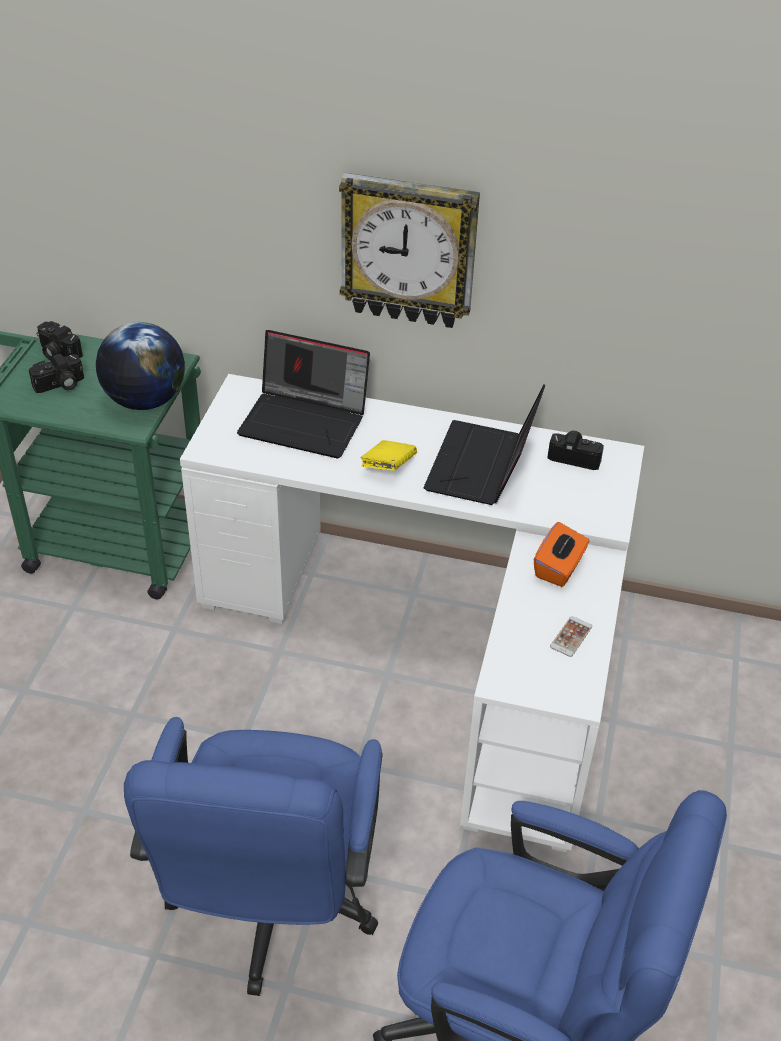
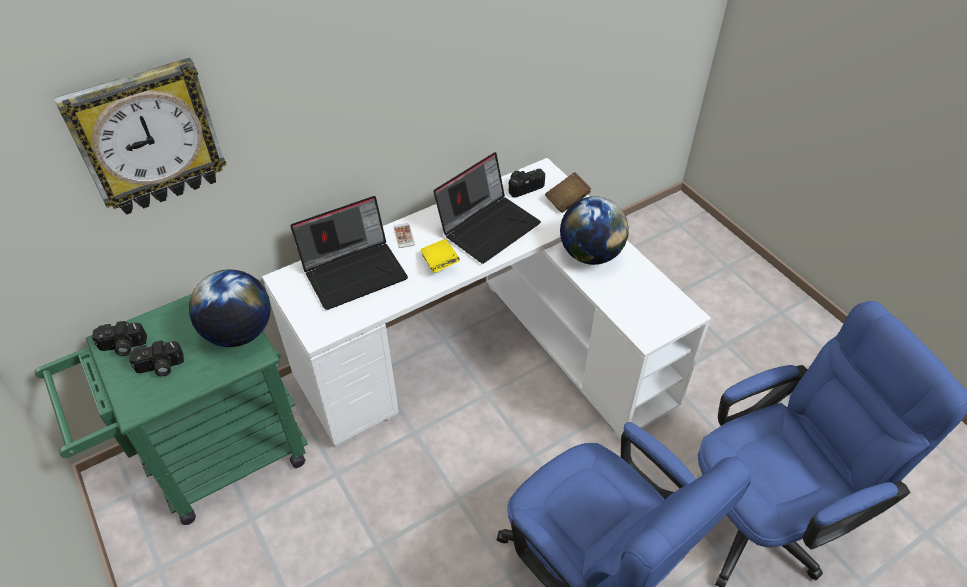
camera: 45 degrees left, 5 degrees up
(60, 385) = (160, 367): camera -> camera turned 60 degrees clockwise
(408, 250) = (378, 107): wall clock -> wall clock (148, 138)
(482, 467) = (488, 226): laptop -> laptop turned 105 degrees counterclockwise
(559, 568) = (590, 254): orange tissue box -> globe
(571, 637) = (643, 285): phone -> phone (404, 236)
(602, 499) = (567, 200): none -> brown book

